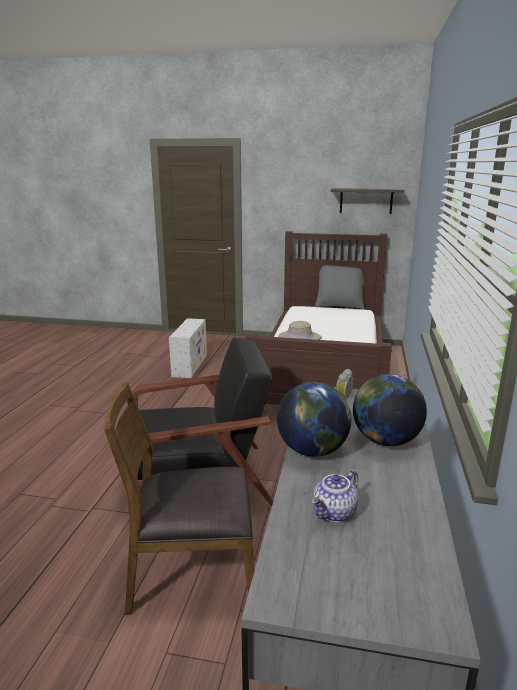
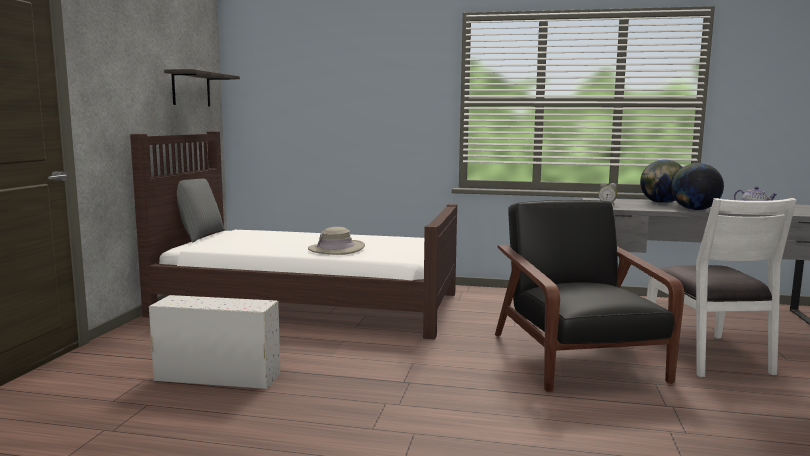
camera: 90 degrees left, 10 degrees down
(192, 573) = (707, 355): brown chair -> white chair

